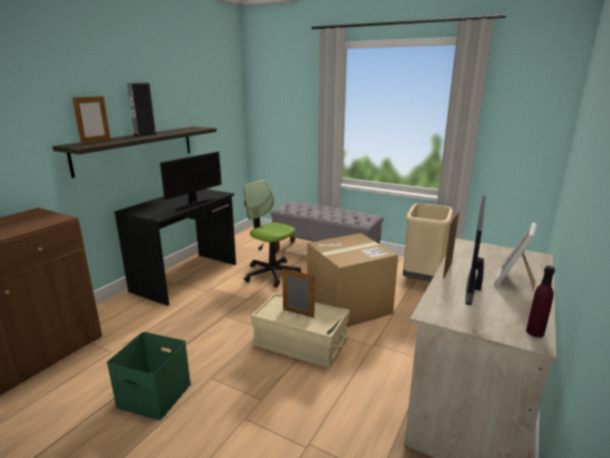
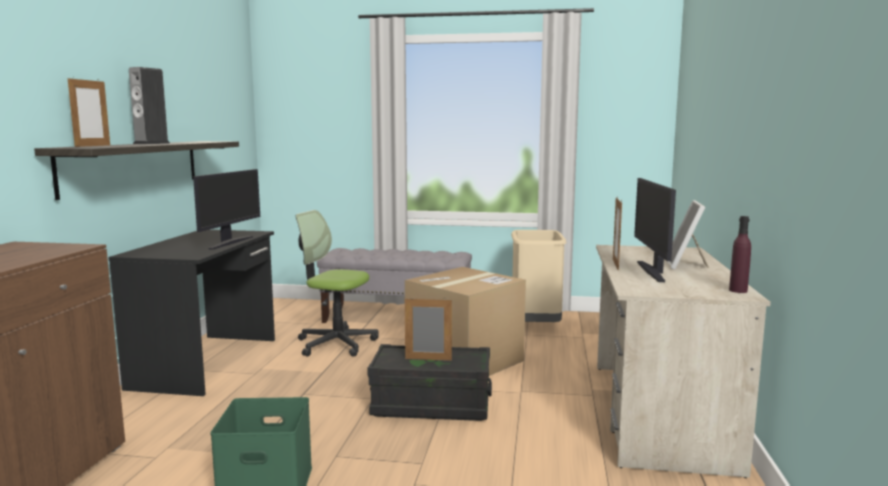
camera: 20 degrees left, 10 degrees down
(300, 344) = (431, 405): beige storage box -> black storage box

